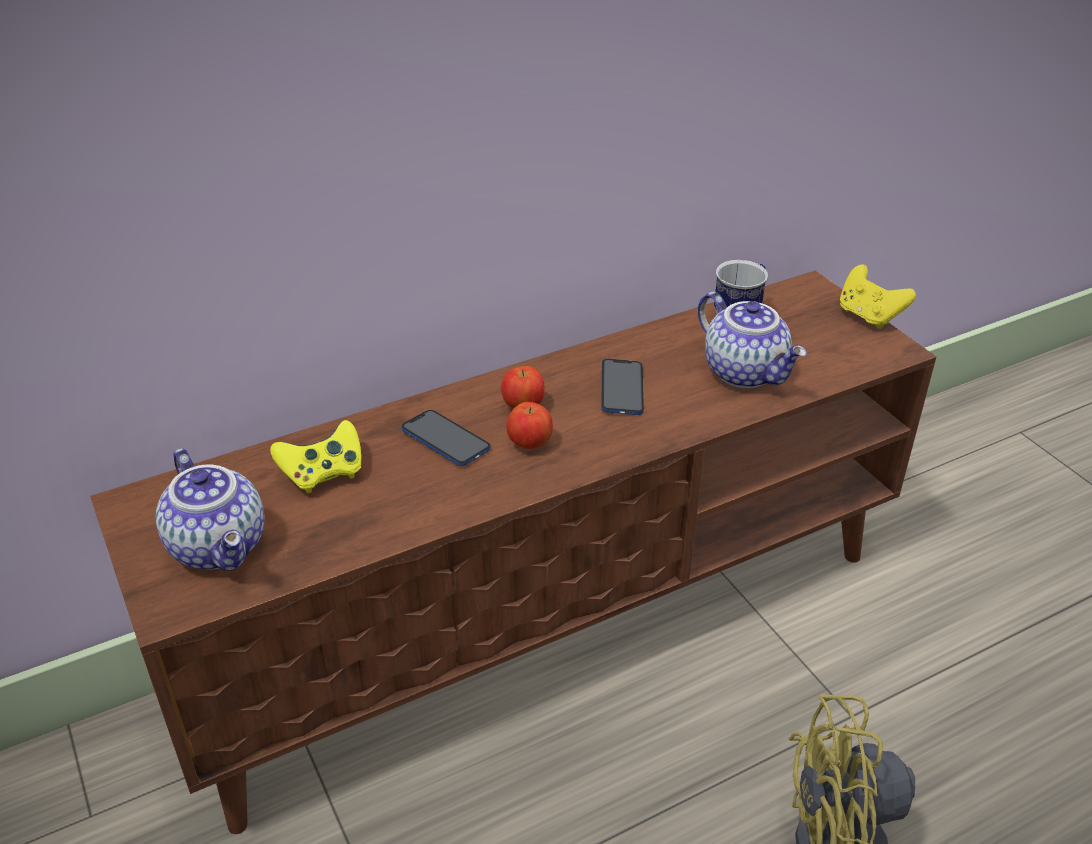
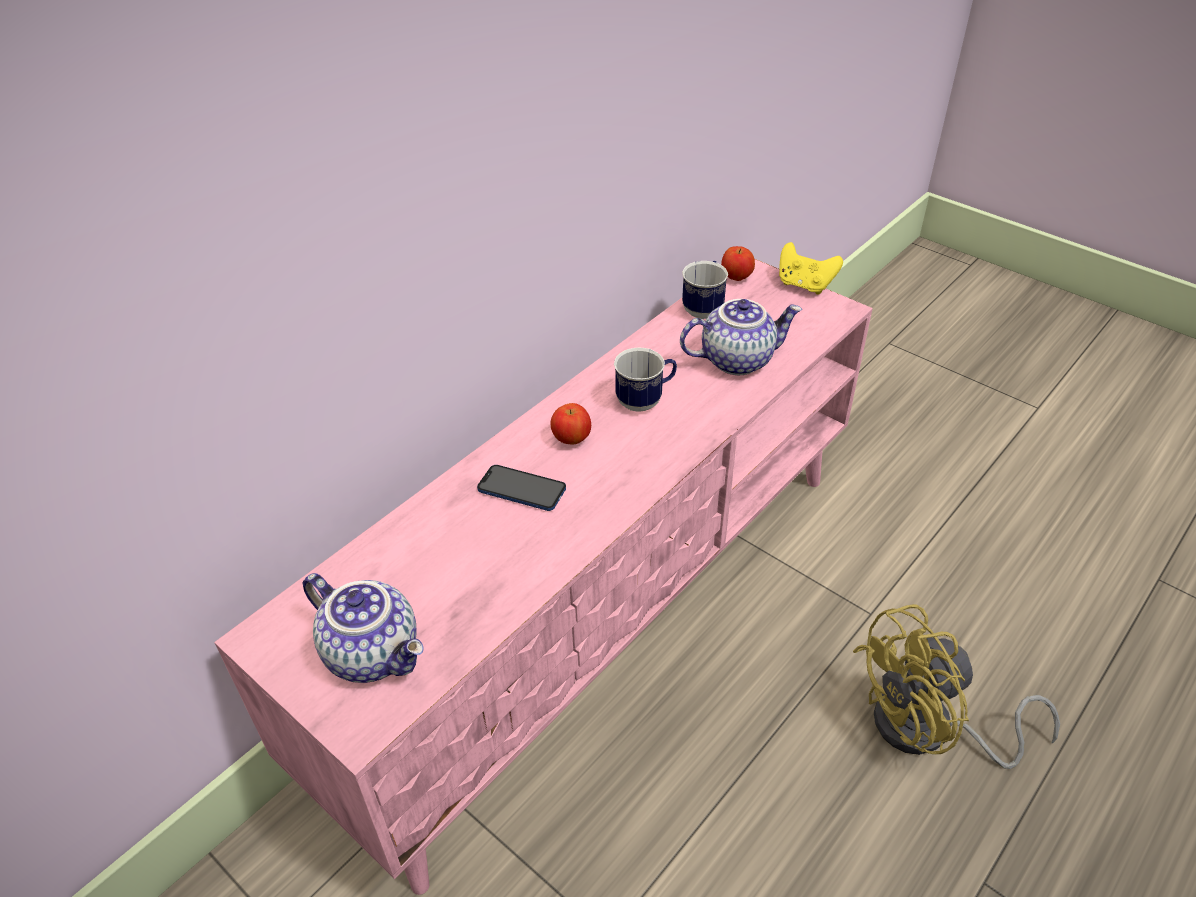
camera: 20 degrees left, 5 degrees up
(323, 474) = (429, 553): yellow game controller -> none
(529, 443) = (596, 472): apple -> apple (736, 277)
(547, 623) = (601, 613): brown tv stand -> pink tv stand
(622, 389) = (645, 400): phone -> mug
(746, 372) = (737, 359): teapot -> teapot turned 45 degrees counterclockwise

